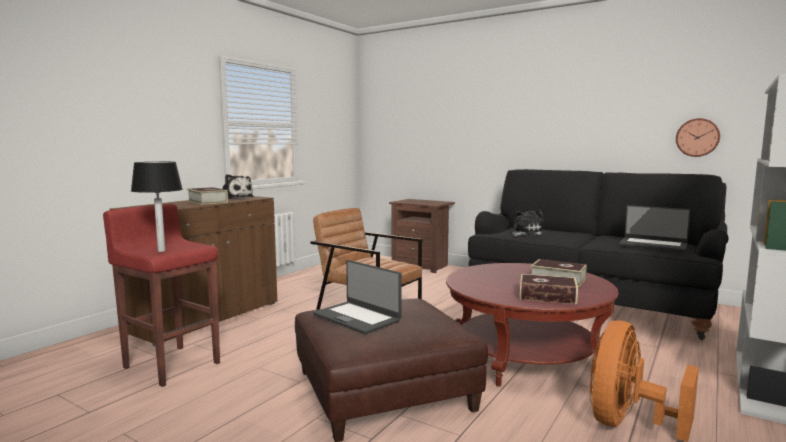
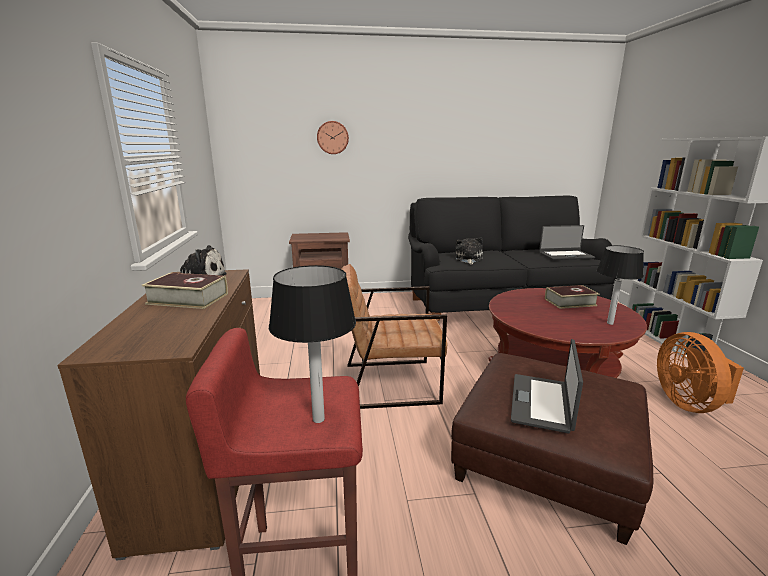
camera: 40 degrees left, 10 degrees up
(357, 317) = (542, 403): laptop -> laptop turned 105 degrees clockwise
(547, 296) = (609, 323): book -> table lamp
(697, 137) = (548, 165): wall clock -> wall clock (332, 137)

